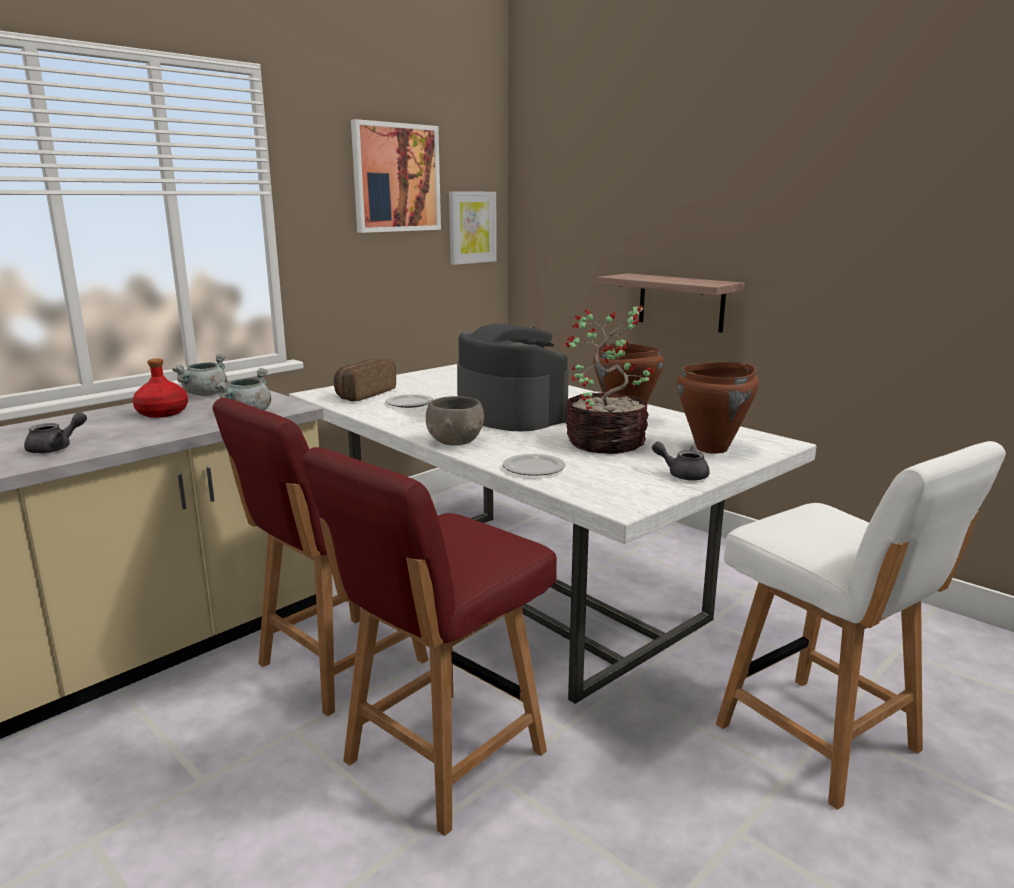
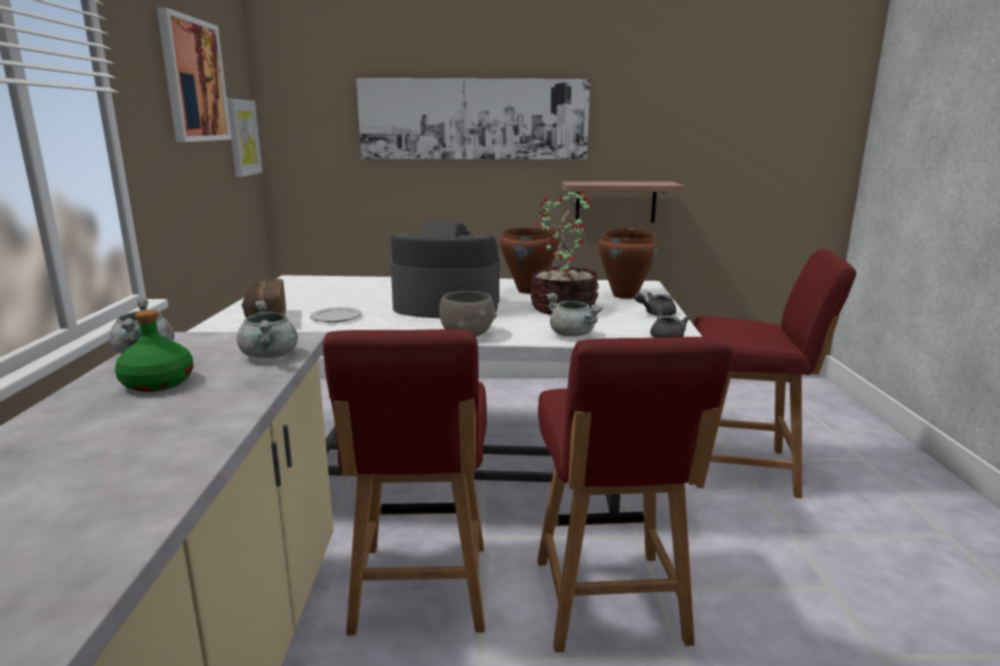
camera: 45 degrees left, 0 degrees up
(56, 448) = (147, 457): grey teapot -> grey teapot (665, 335)
(162, 413) = (157, 383): red bottle -> green bottle
(534, 468) = (573, 335): plate -> grey cooking pot
(681, 302) = (469, 196): shelf -> shelf (615, 202)
(693, 211) = (474, 119): none -> picture
(821, 740) = (744, 469): white chair -> red chair

